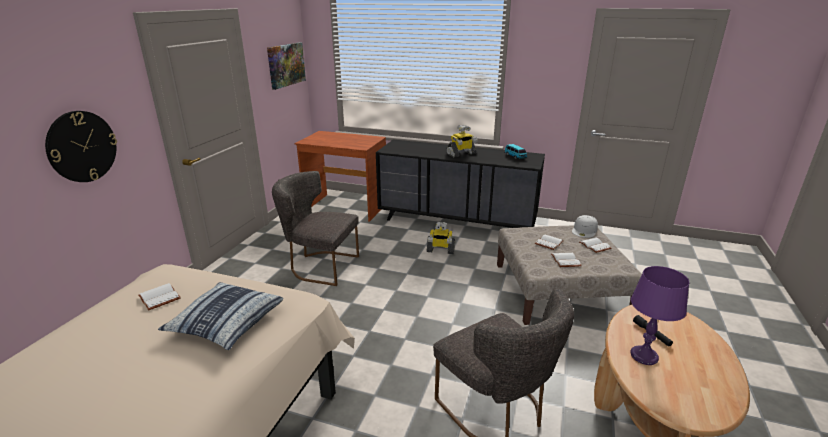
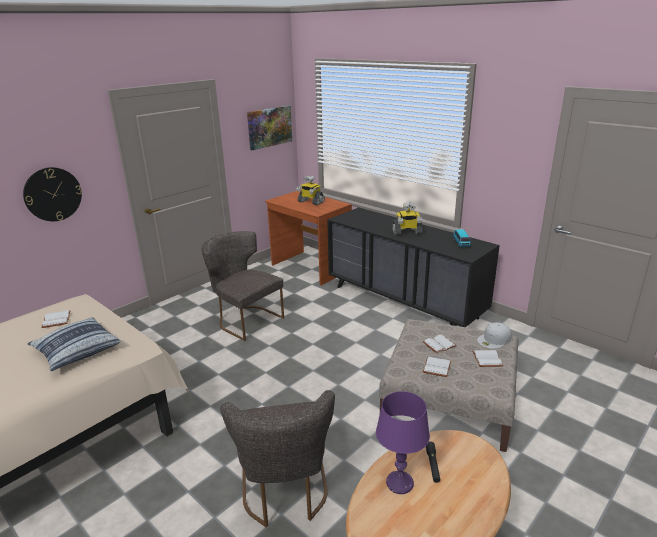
camera: 25 degrees right, 0 degrees up
(440, 250) = (362, 328): toy robot -> toy robot (310, 202)

